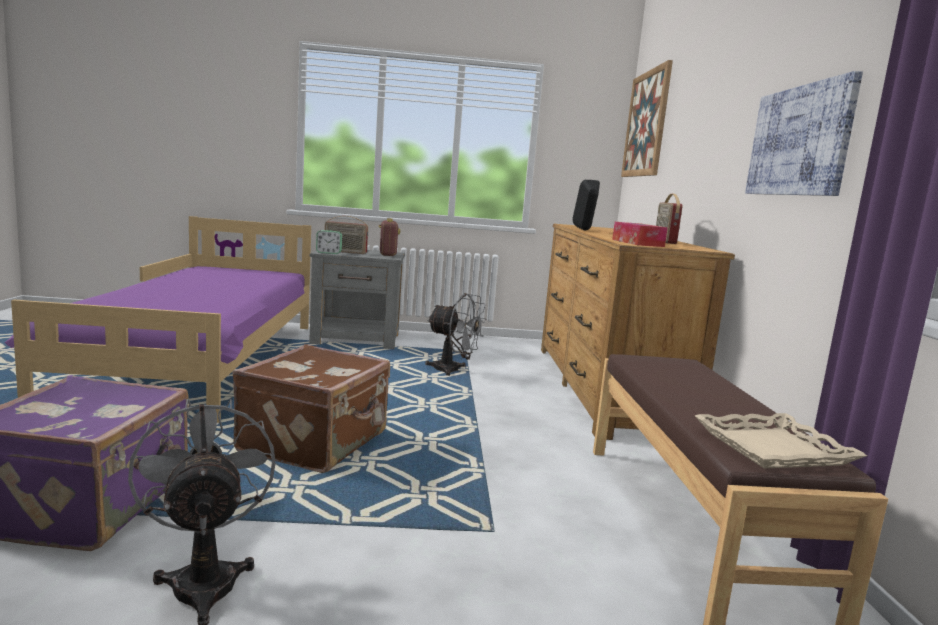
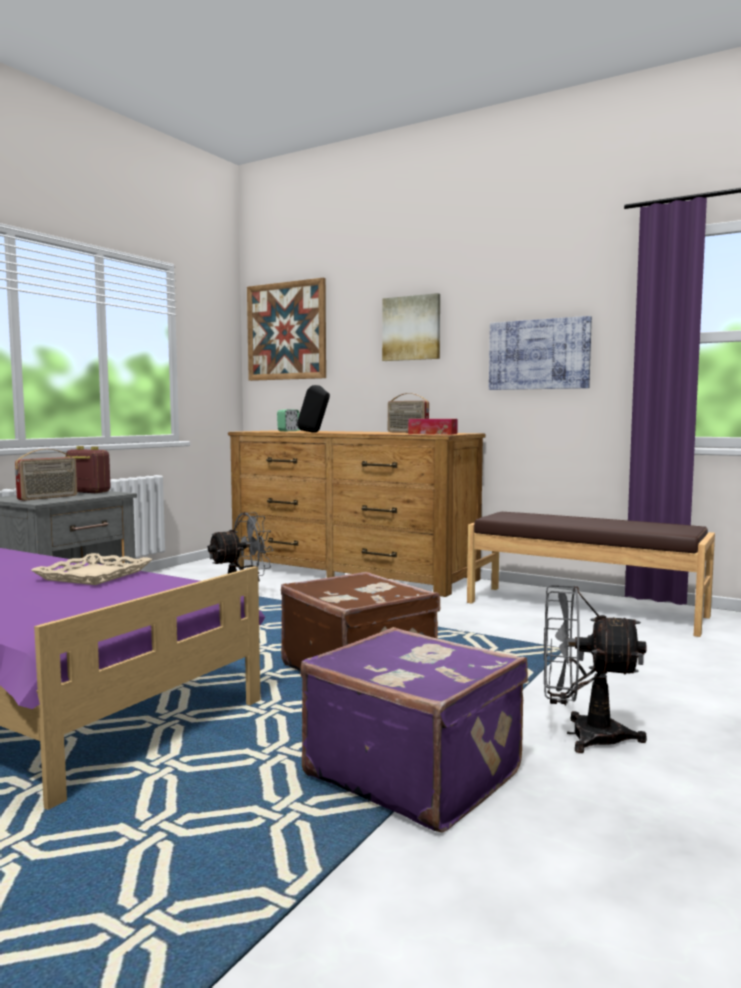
camera: 55 degrees left, 5 degrees down
(328, 253) = (46, 501): alarm clock -> alarm clock (288, 431)
(711, 112) = (412, 328): none -> picture
(773, 449) = (670, 527): beige tray -> beige tray (94, 575)

